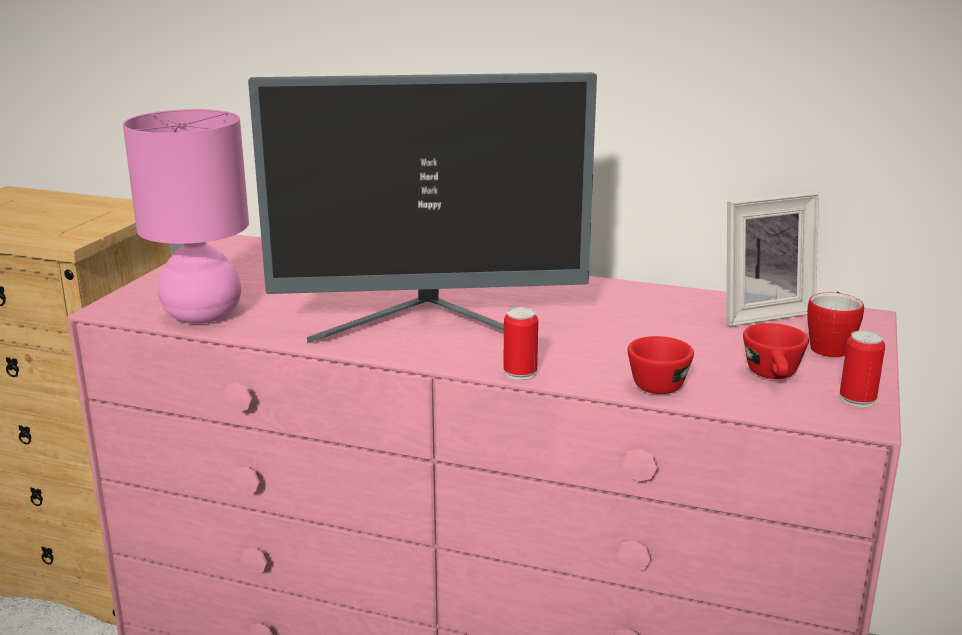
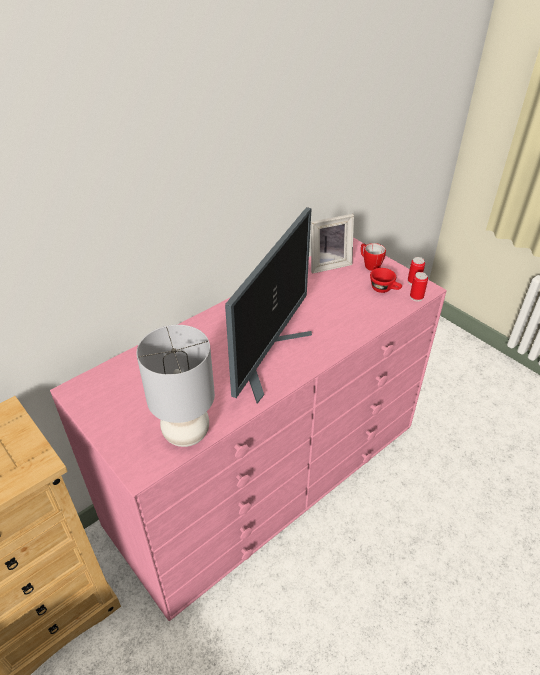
camera: 60 degrees left, 20 degrees up
(204, 315) = (187, 433): pink table lamp -> grey table lamp
(520, 373) = (339, 349): can -> can (416, 297)
(661, 382) = (372, 317): red cup -> none
(760, 313) = (328, 264): picture frame -> picture frame turned 60 degrees clockwise

